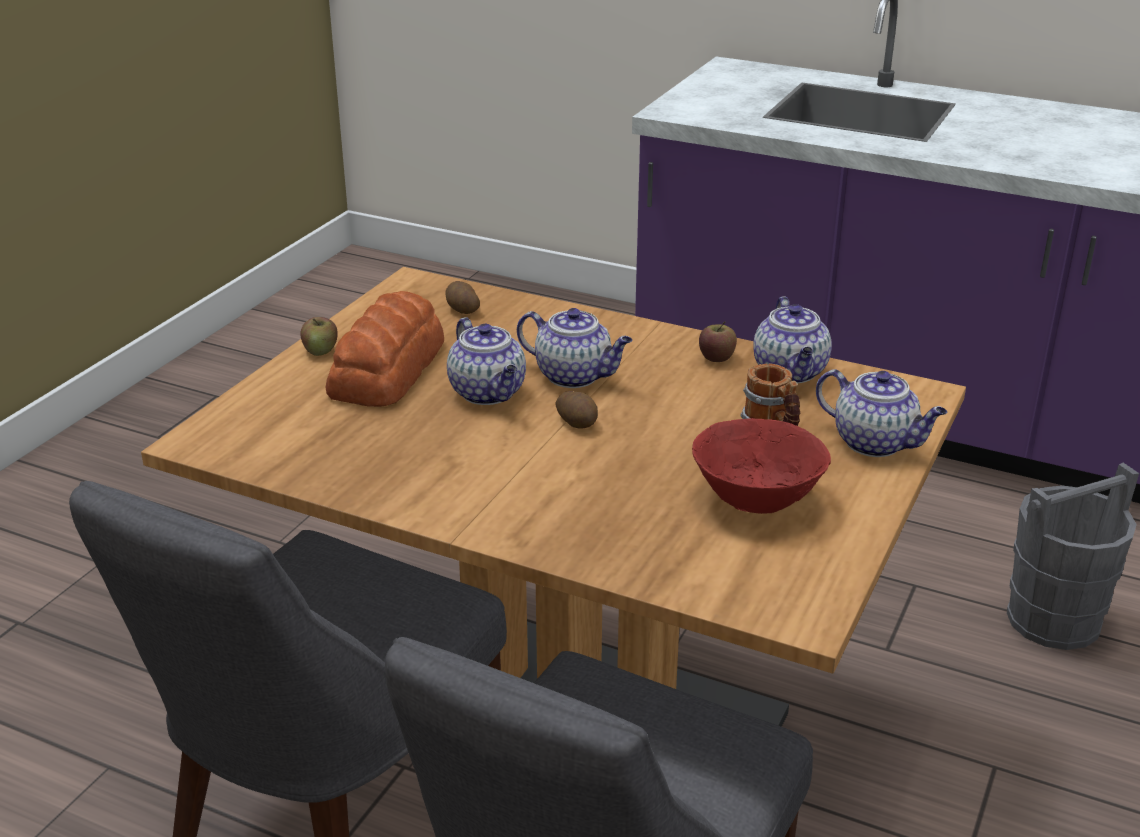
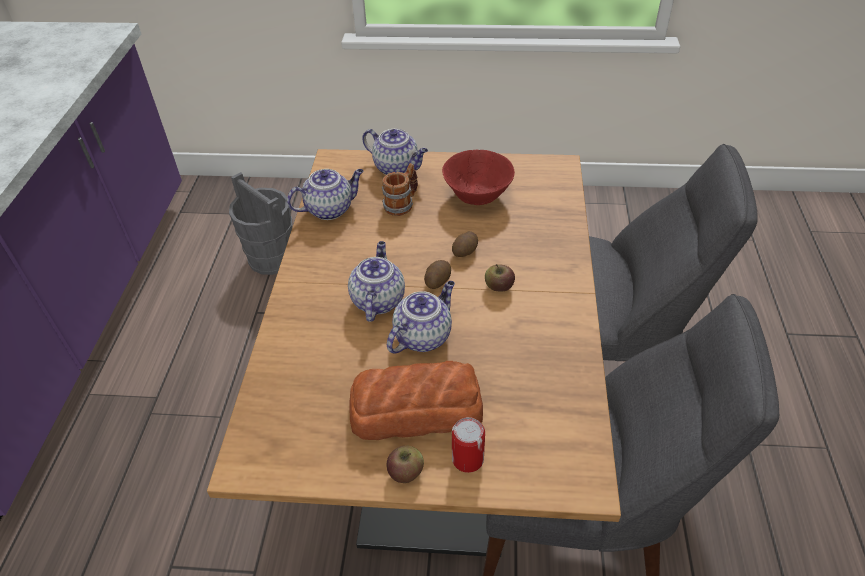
camera: 110 degrees left, 15 degrees up
(298, 384) = (467, 459): none -> can
(462, 309) = (292, 403): potato -> potato (465, 251)
(716, 357) = (322, 242): apple -> apple (499, 287)
(876, 443) = (397, 168): teapot -> teapot turned 105 degrees clockwise

